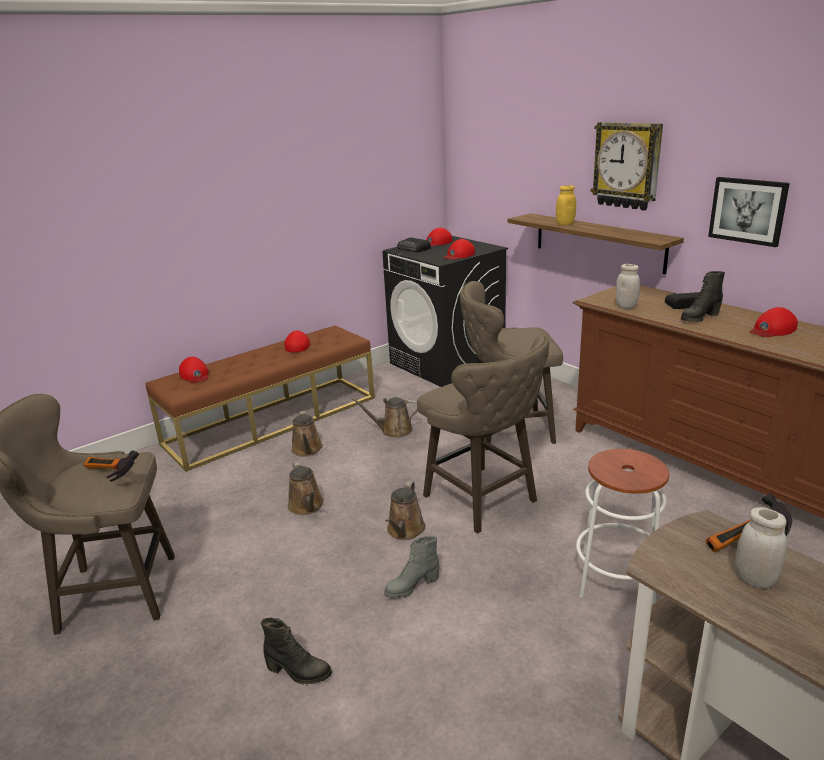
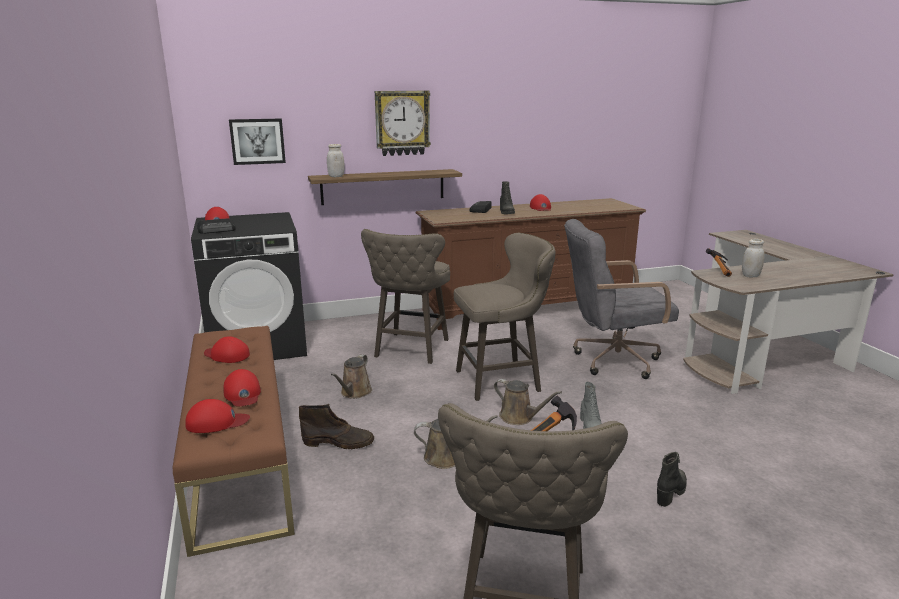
camera: 70 degrees left, 5 degrees down
(307, 450) = (339, 442): brown watering can -> brown boot
(459, 255) = (278, 223): red cap -> red cap (242, 394)
(565, 224) = (365, 175): yellow jar -> none
(617, 578) = (611, 362): white stool -> grey office chair
(626, 306) = (465, 218): white jar -> white jar (336, 176)
(748, 210) = (492, 143): picture -> picture (257, 141)

